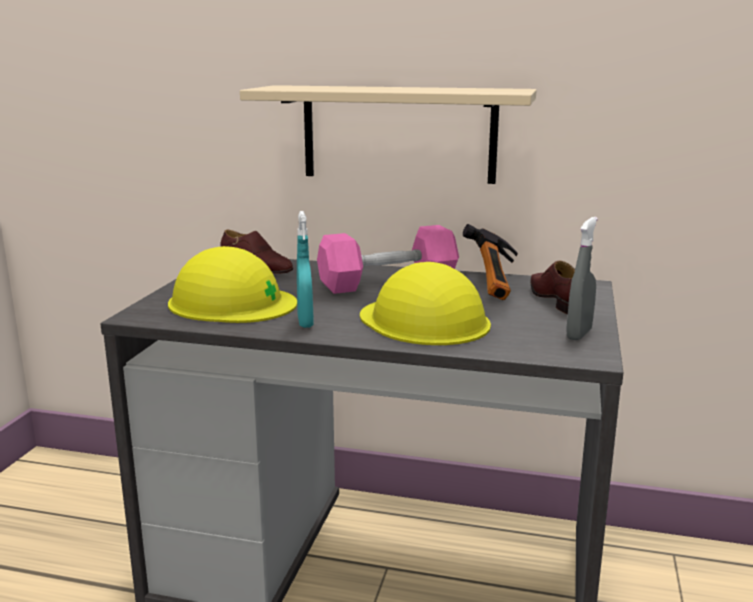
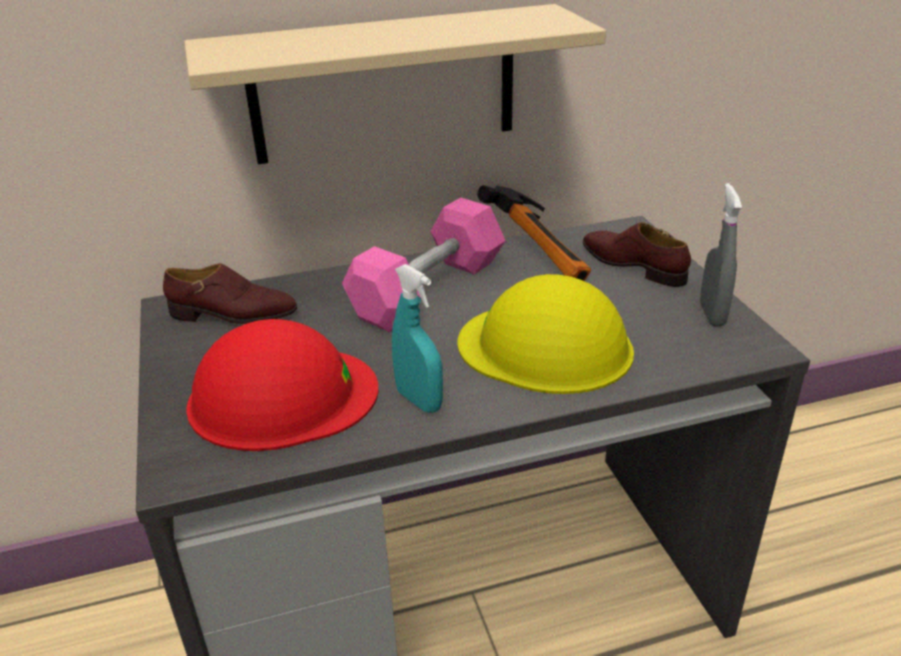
camera: 30 degrees left, 15 degrees up
(231, 303) = (282, 396): yellow hard hat -> red hard hat

